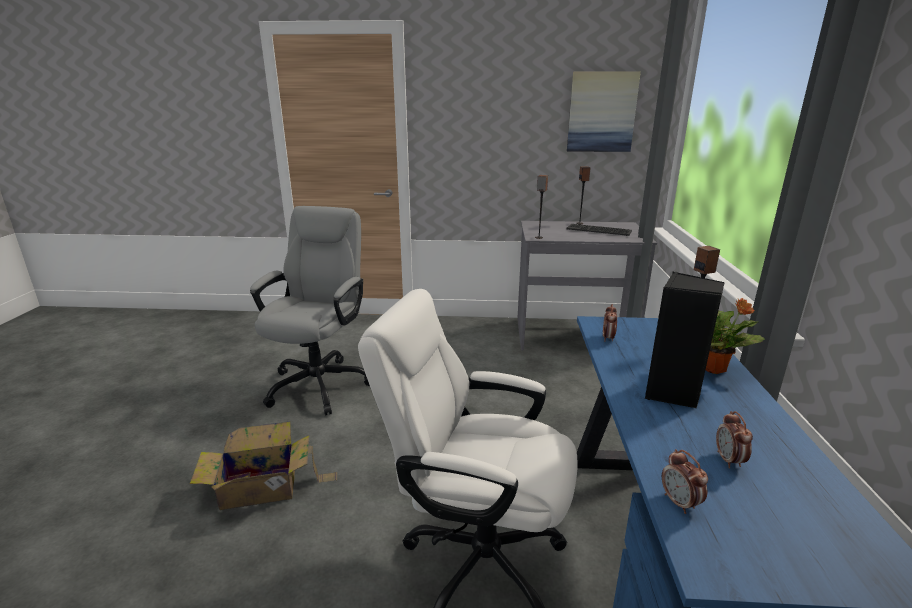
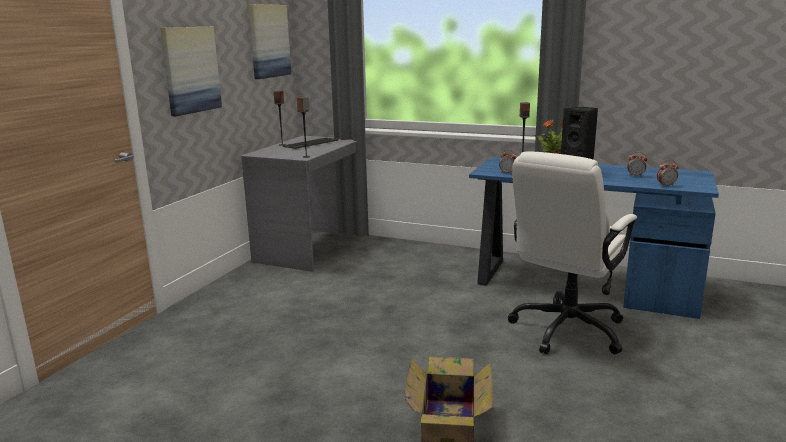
camera: 70 degrees left, 5 degrees down
(321, 383) = (273, 379): grey office chair -> none
(473, 133) = (190, 70): none -> picture

